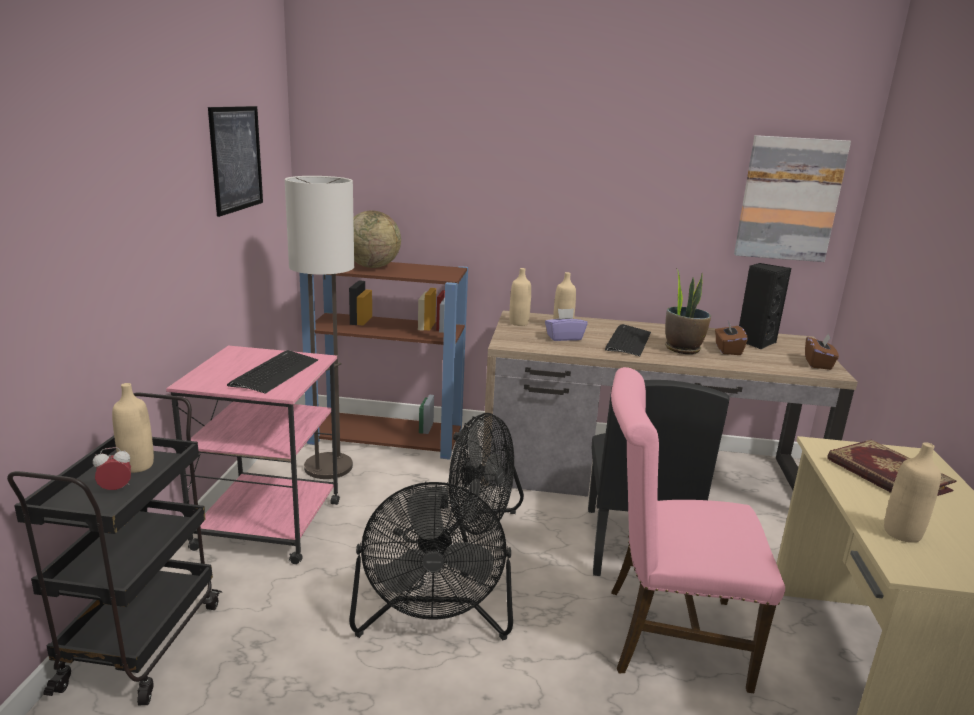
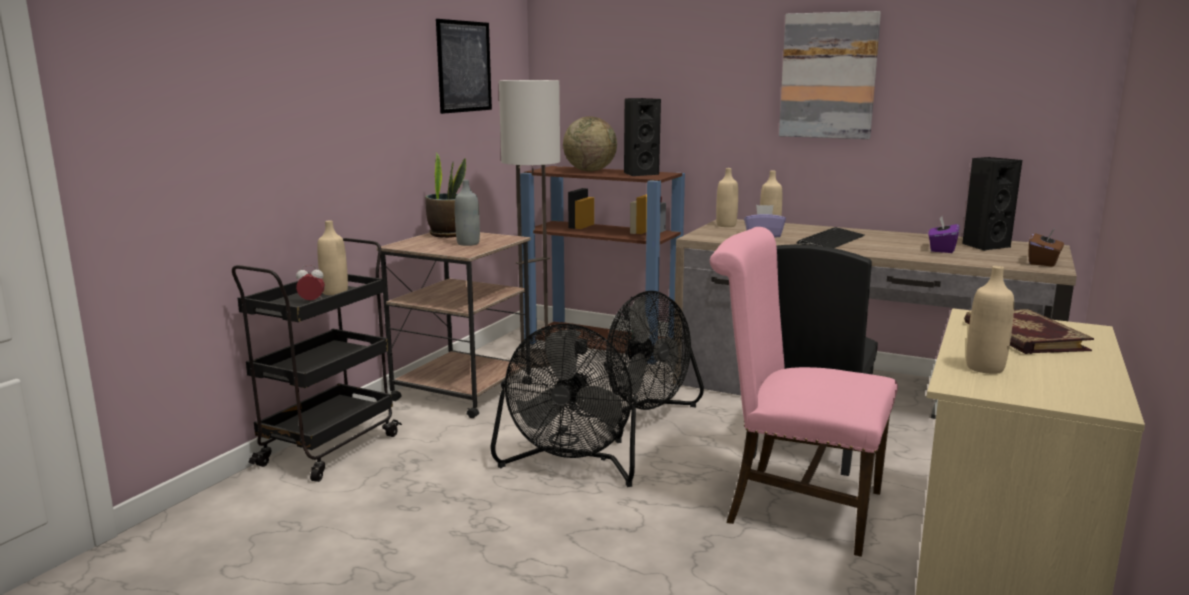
camera: 20 degrees right, 5 degrees down
(269, 523) = (463, 391): pink cart -> brown cart
(274, 373) = (468, 243): keyboard -> grey bottle
(428, 271) = (639, 174): none -> black speaker
(682, 349) = (888, 247): potted plant -> potted plant (448, 234)
(727, 350) = (941, 249): brown tissue box -> purple tissue box
(789, 199) = (1028, 87): picture -> picture (828, 76)

